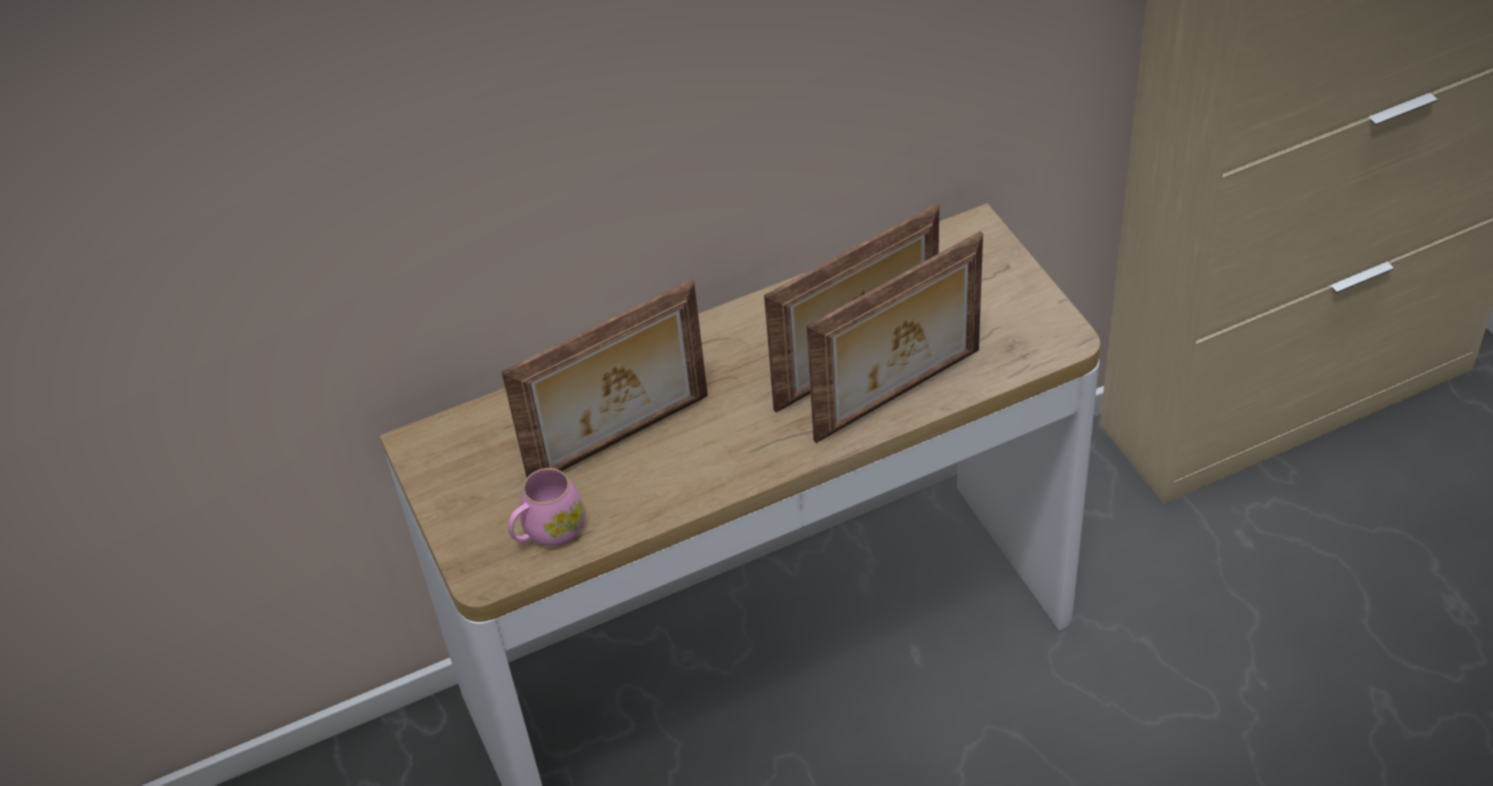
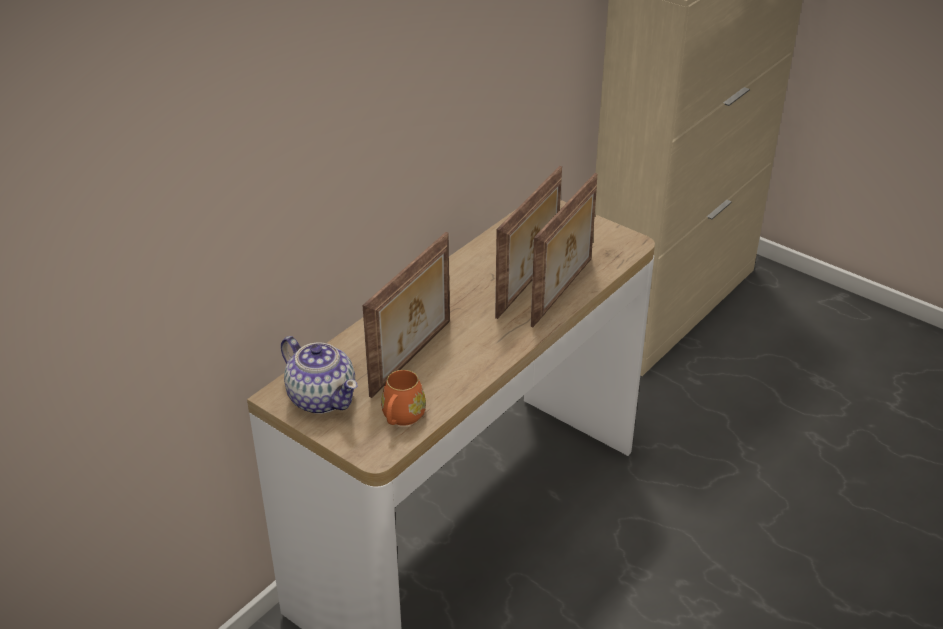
camera: 30 degrees left, 10 degrees down
(469, 465) = (322, 397): none -> teapot
(548, 532) = (401, 418): pink mug -> orange mug

